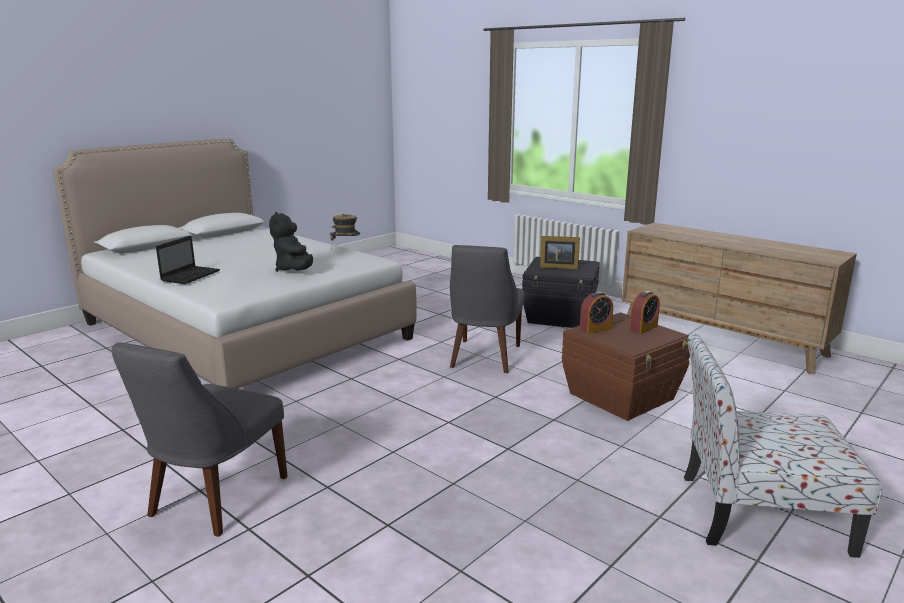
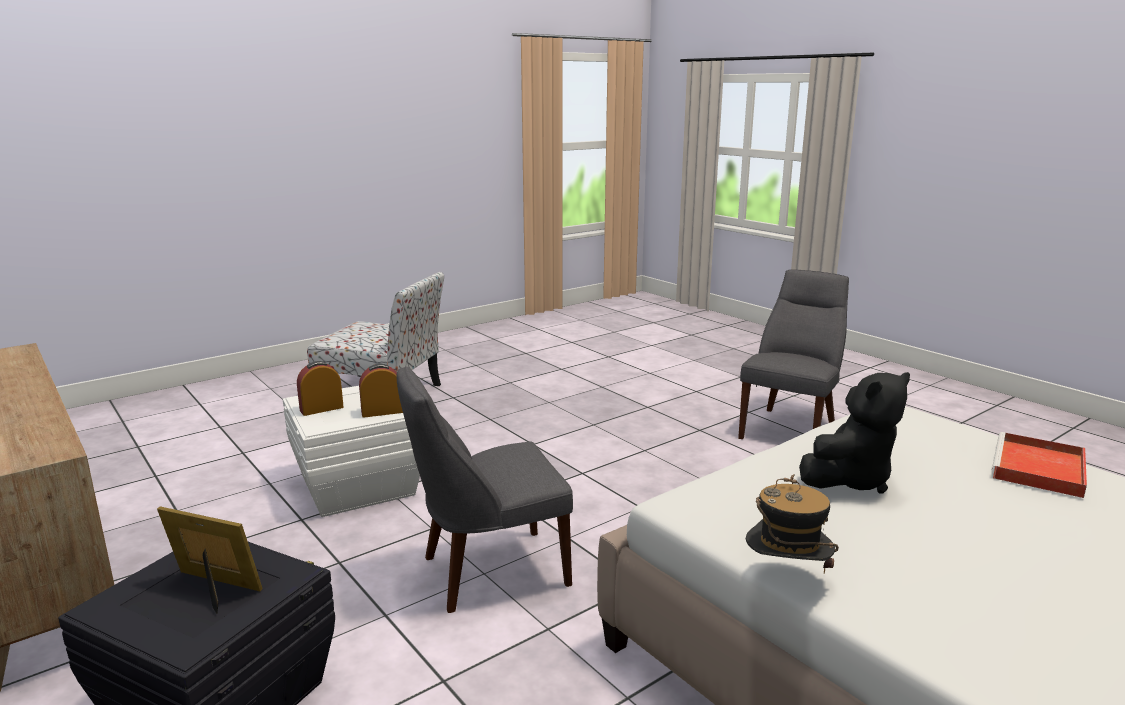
camera: 170 degrees left, 0 degrees up
(191, 275) = (1039, 469): laptop -> red tray
(294, 270) = (850, 479): black plush toy -> black plush toy turned 60 degrees clockwise
(484, 358) = (488, 572): grey chair -> grey chair turned 135 degrees counterclockwise
(622, 396) = (356, 485): brown storage box -> white storage box

